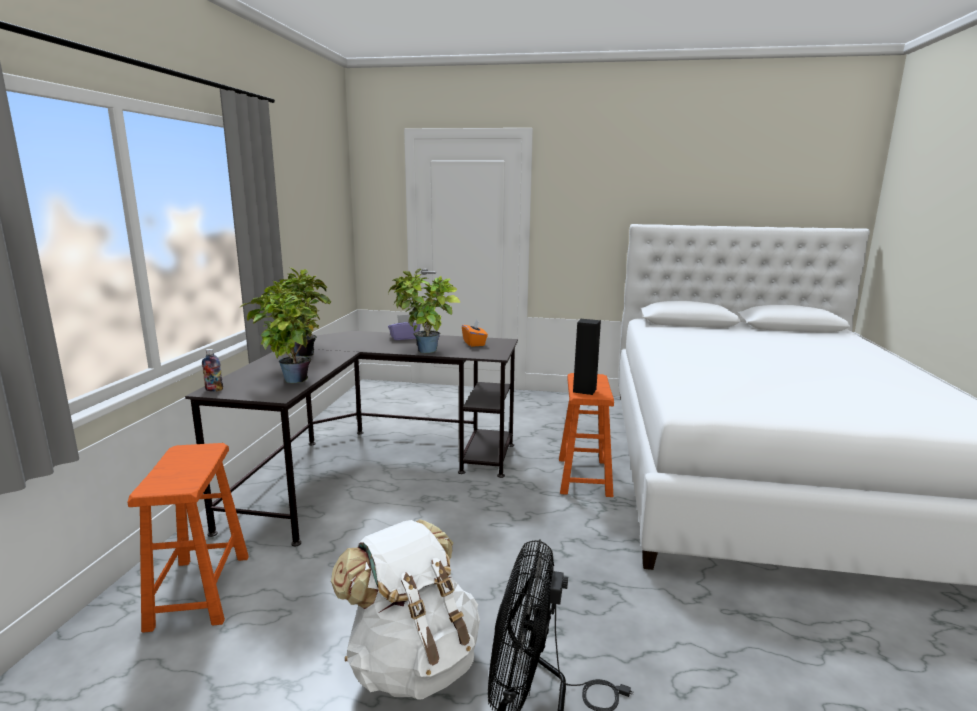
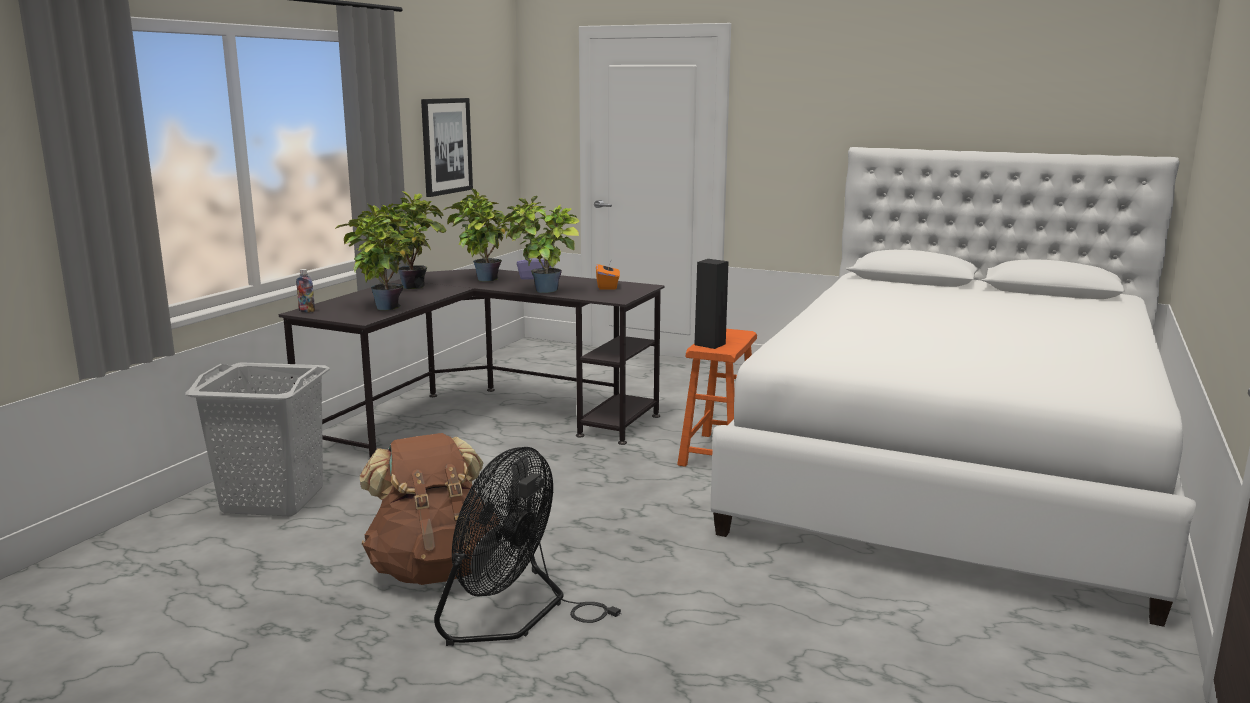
camera: 15 degrees right, 0 degrees up
(199, 591) = (273, 499): orange stool -> grey laundry basket
(306, 226) = (446, 146): none -> picture
(360, 342) = (482, 279): none -> potted plant
(413, 663) = (433, 569): white backpack -> brown backpack

